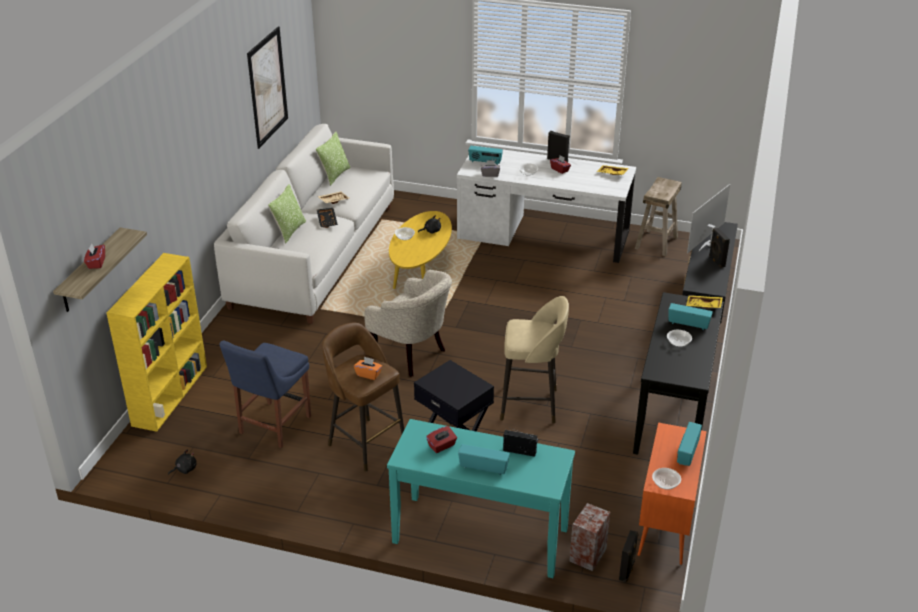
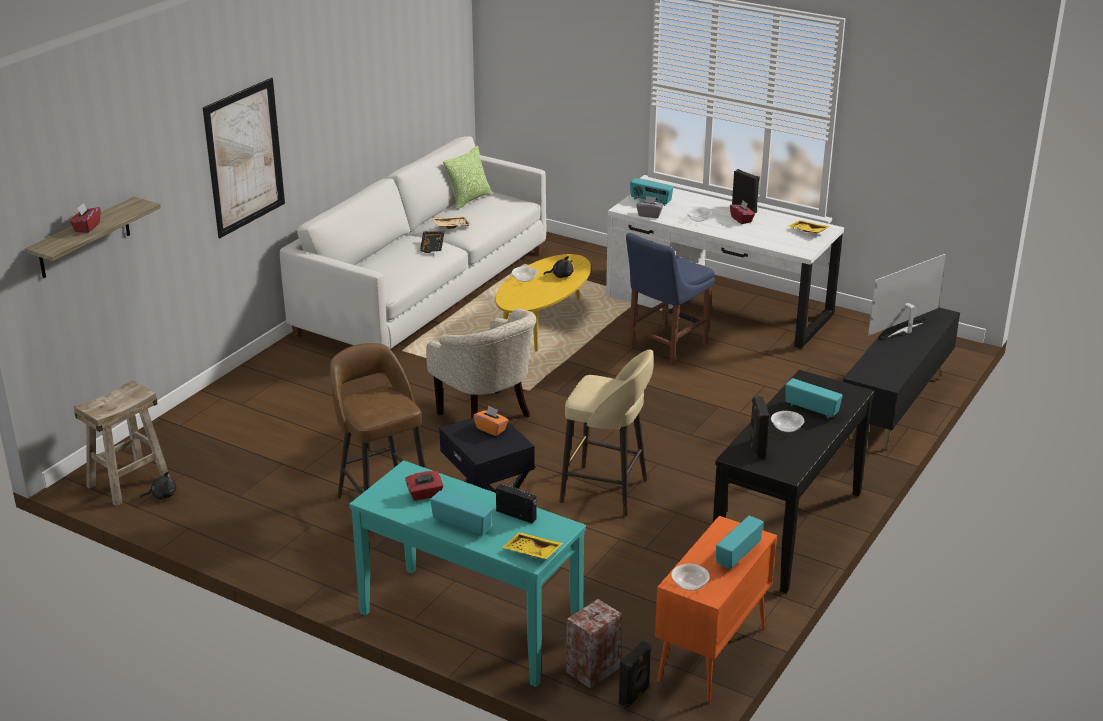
camera: 15 degrees right, 5 degrees down
(170, 394) = (185, 416): yellow bookcase -> none
(268, 87) = (388, 77): picture -> picture (245, 157)
(272, 426) = (283, 467): blue chair -> blue chair (665, 346)
(289, 231) = (383, 252): pillow -> none
(368, 374) = (381, 407): orange tissue box -> orange tissue box (491, 429)
(656, 243) = (864, 332): beige stool -> beige stool (128, 482)
(703, 306) = (844, 392): yellow tray -> yellow tray (531, 552)
(716, 261) = (906, 351): black speaker -> black speaker (756, 449)

